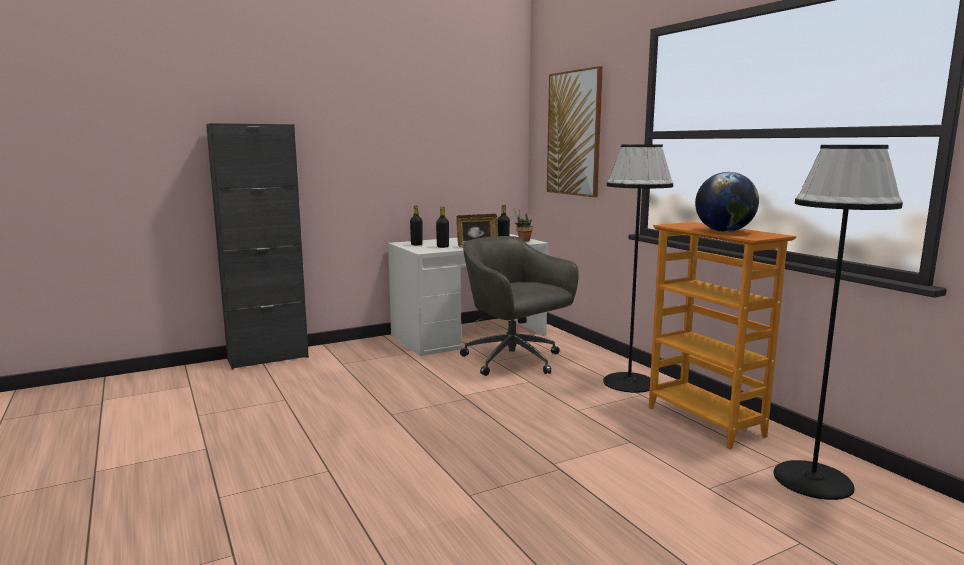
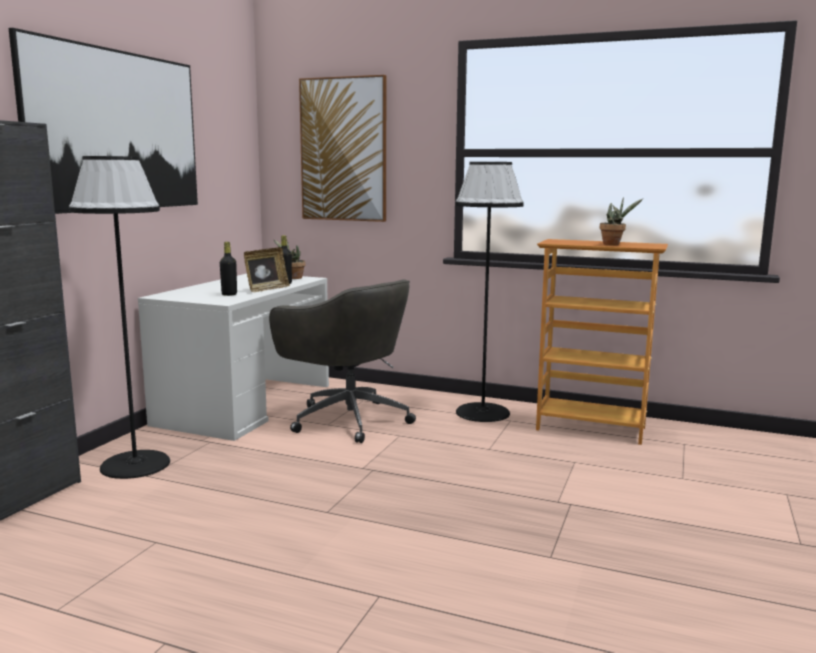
camera: 40 degrees left, 0 degrees up
(378, 125) = (117, 131): none -> picture
(416, 244) = (187, 295): black bottle -> none
(514, 361) = (347, 419): grey office chair -> grey office chair turned 150 degrees counterclockwise
(724, 231) = (613, 244): globe -> potted plant
(813, 480) = (719, 449): black floor lamp -> black floor lamp (135, 464)

